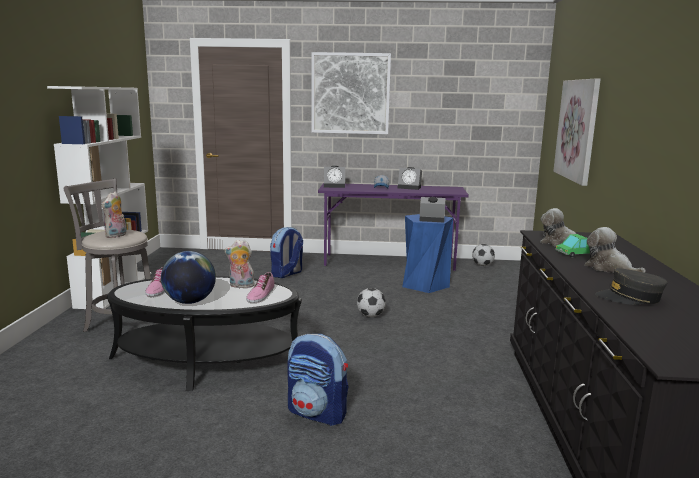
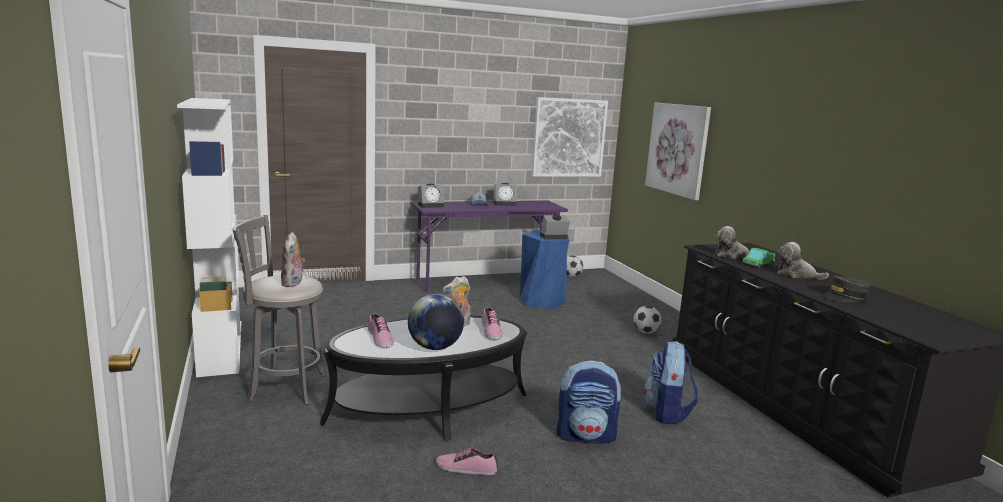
camera: 25 degrees left, 0 degrees up
(174, 417) = (466, 468): none -> shoe
(286, 274) = (398, 305): backpack -> backpack (667, 413)
(350, 93) = (440, 106): picture -> picture (569, 138)
(370, 316) = (529, 338): football -> football (645, 332)

